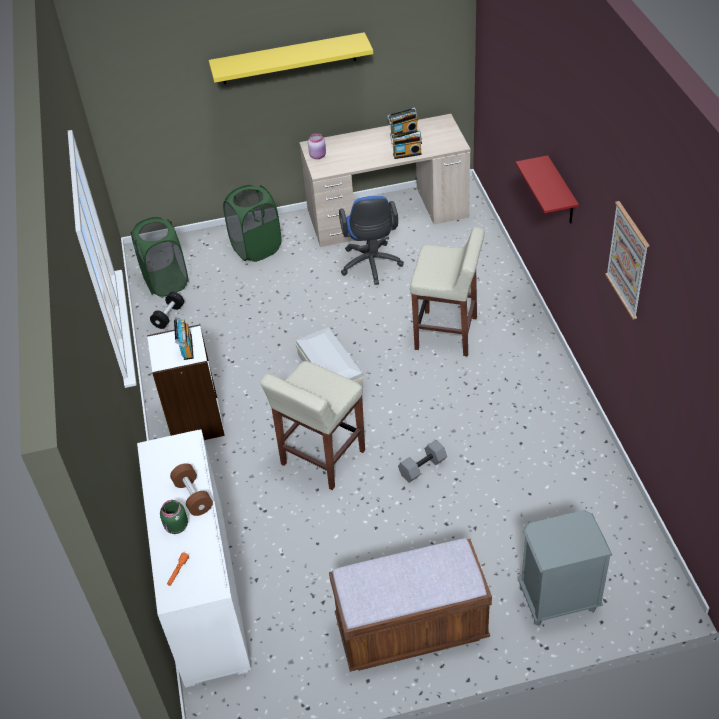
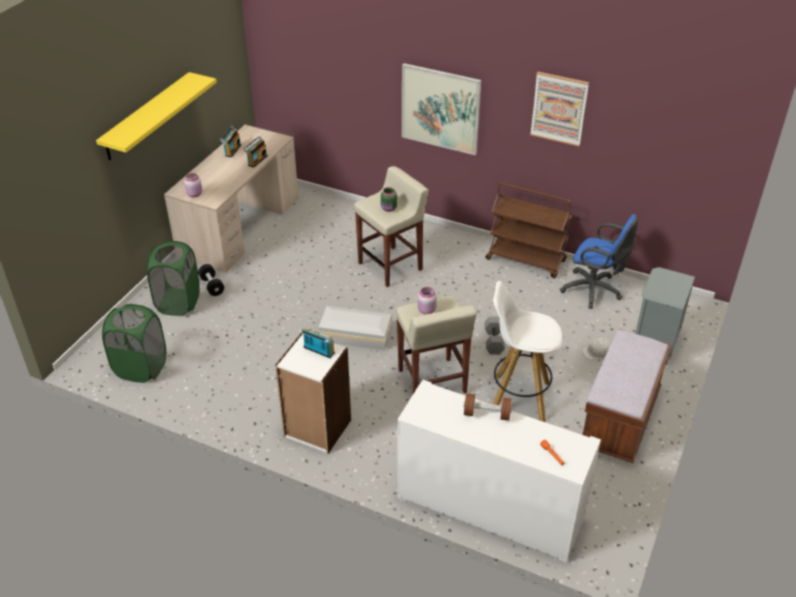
camera: 55 degrees left, 5 degrees down
(169, 316) = (183, 386): black dumbbell -> black dumbbell (212, 286)
(176, 527) = (508, 436): green jar -> green jar (389, 209)
(318, 380) = (426, 310): none -> pink jar
(362, 532) = (518, 398): none -> white stool
(371, 266) = (281, 261): blue office chair -> blue office chair (594, 291)
(496, 557) = (598, 351): none -> white hard hat
(561, 192) = (440, 108): red shelf -> picture
(575, 419) = (526, 260): none -> brown cart

